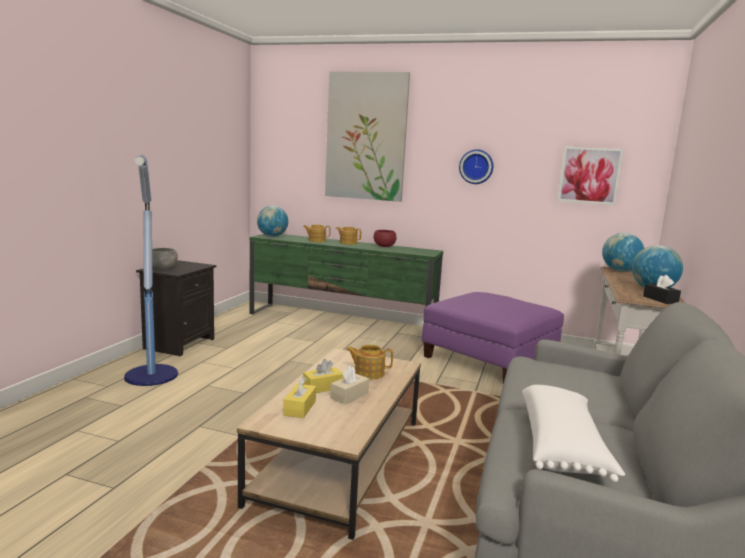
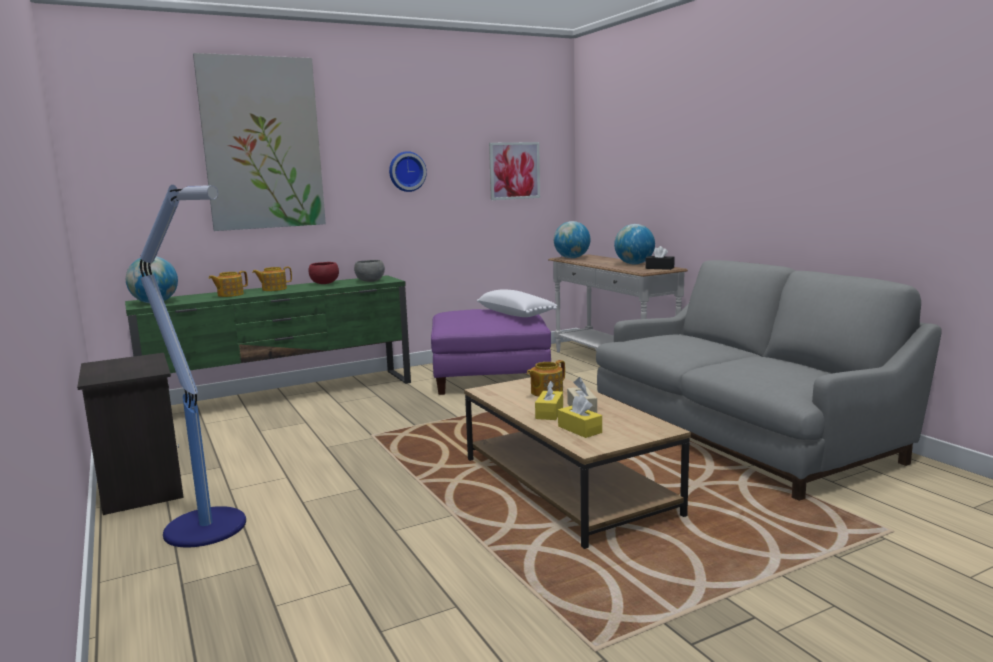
camera: 45 degrees left, 0 degrees up
(163, 268) = (110, 373): grey bowl -> grey bowl (370, 281)
(562, 447) = (775, 371): white pillow -> white pillow (516, 314)

